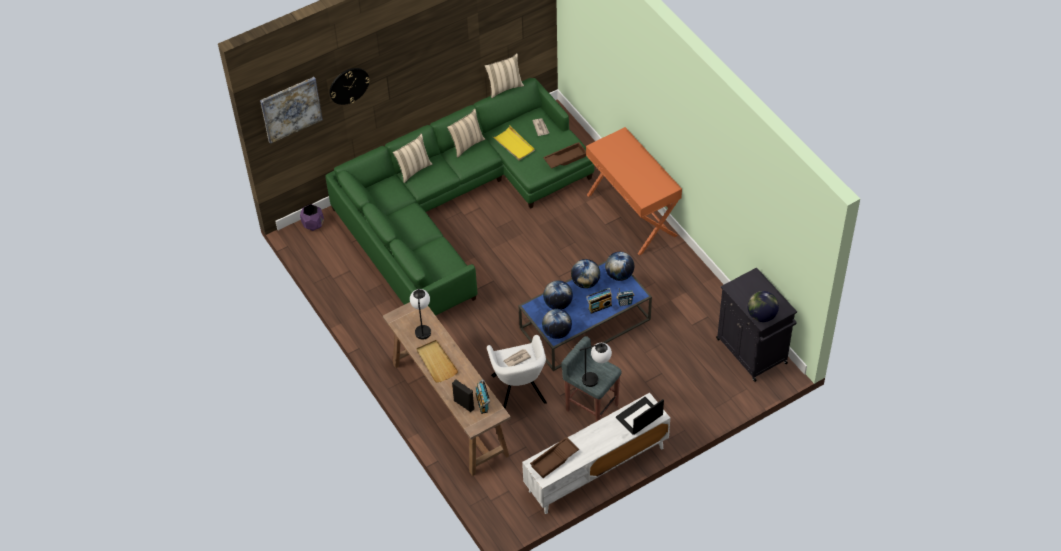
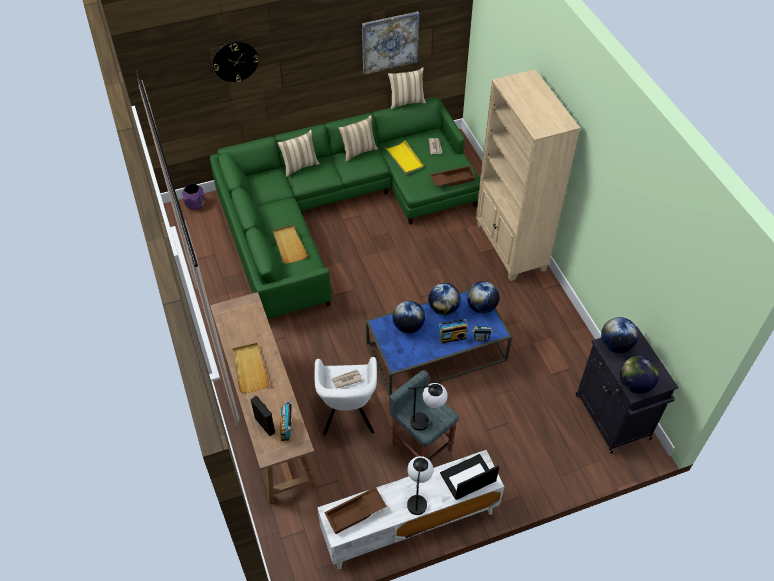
camera: 10 degrees right, 0 degrees up
(291, 109) = (167, 73): picture -> picture (390, 42)
(422, 327) = (248, 326): table lamp -> table lamp (417, 497)
(428, 249) = (289, 245): none -> beige tray
(557, 332) = (399, 357): globe -> globe (615, 345)
(632, 215) = (510, 248): orange console table -> beige bookcase

